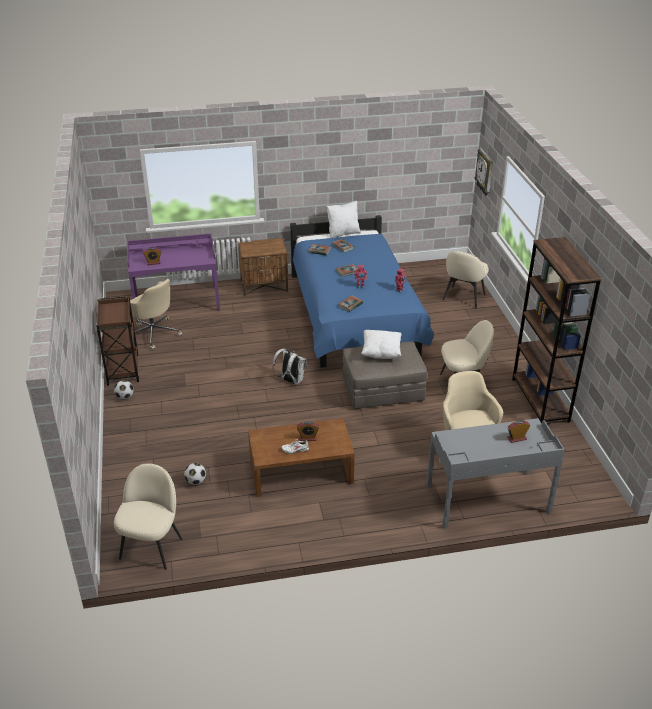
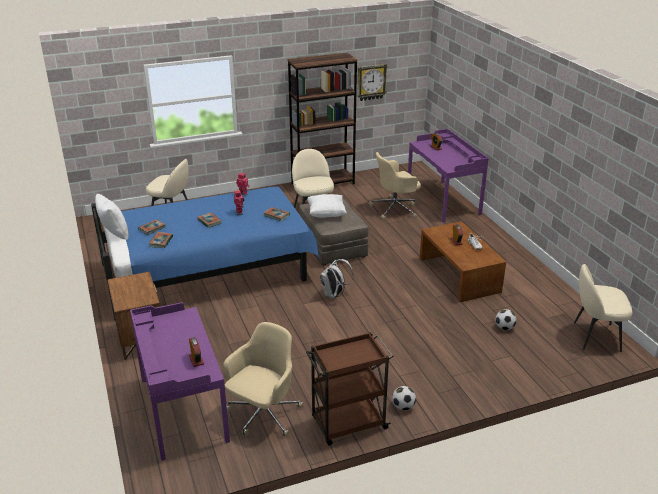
camera: 100 degrees left, 5 degrees down
(485, 172) = (97, 109): wall clock -> wall clock (371, 82)
(487, 499) = (443, 200): grey desk -> purple desk

